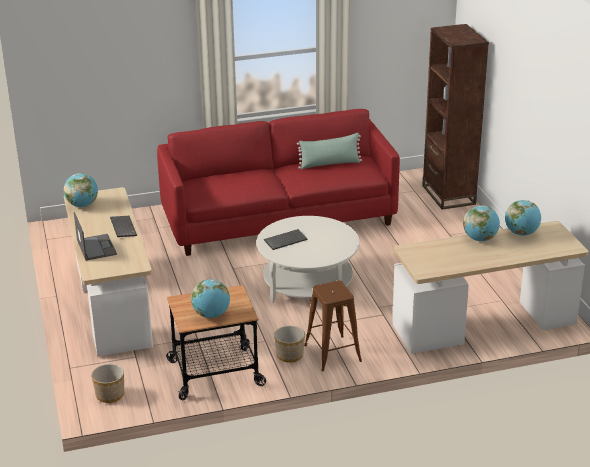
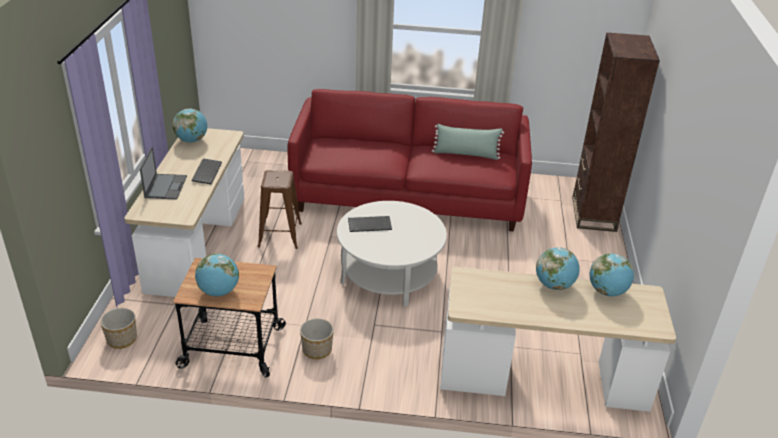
camera: 20 degrees right, 5 degrees up
(332, 353) = (361, 361): brown stool -> brown stool (280, 235)

